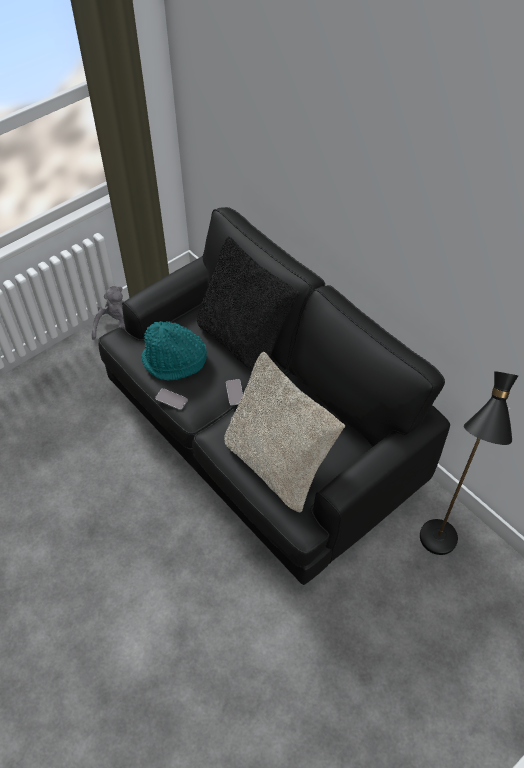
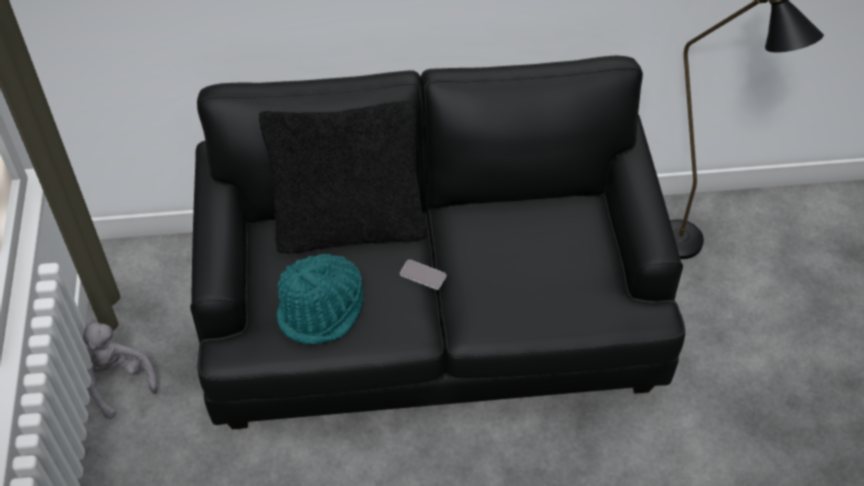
camera: 55 degrees left, 0 degrees up
(171, 399) = (378, 344): phone -> none
(278, 461) = (553, 289): beige pillow -> none

